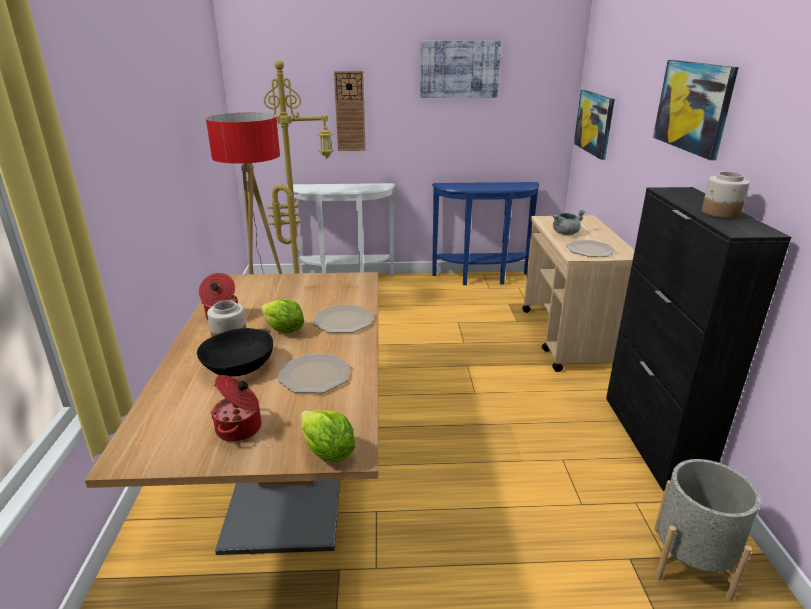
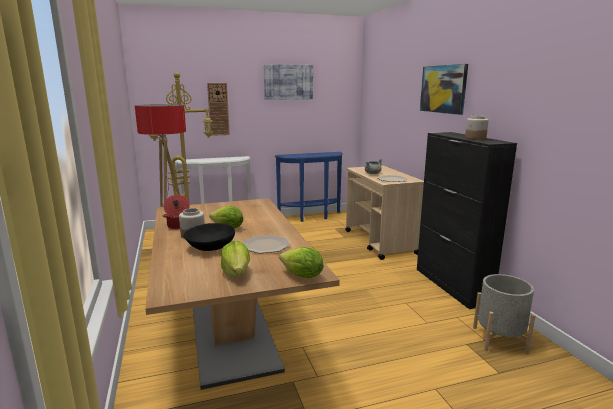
camera: 15 degrees left, 10 degrees down
(240, 428) = (236, 273): cooking pot -> lettuce
(344, 320) = (265, 220): plate -> none
(594, 123) = (374, 111): picture -> none

